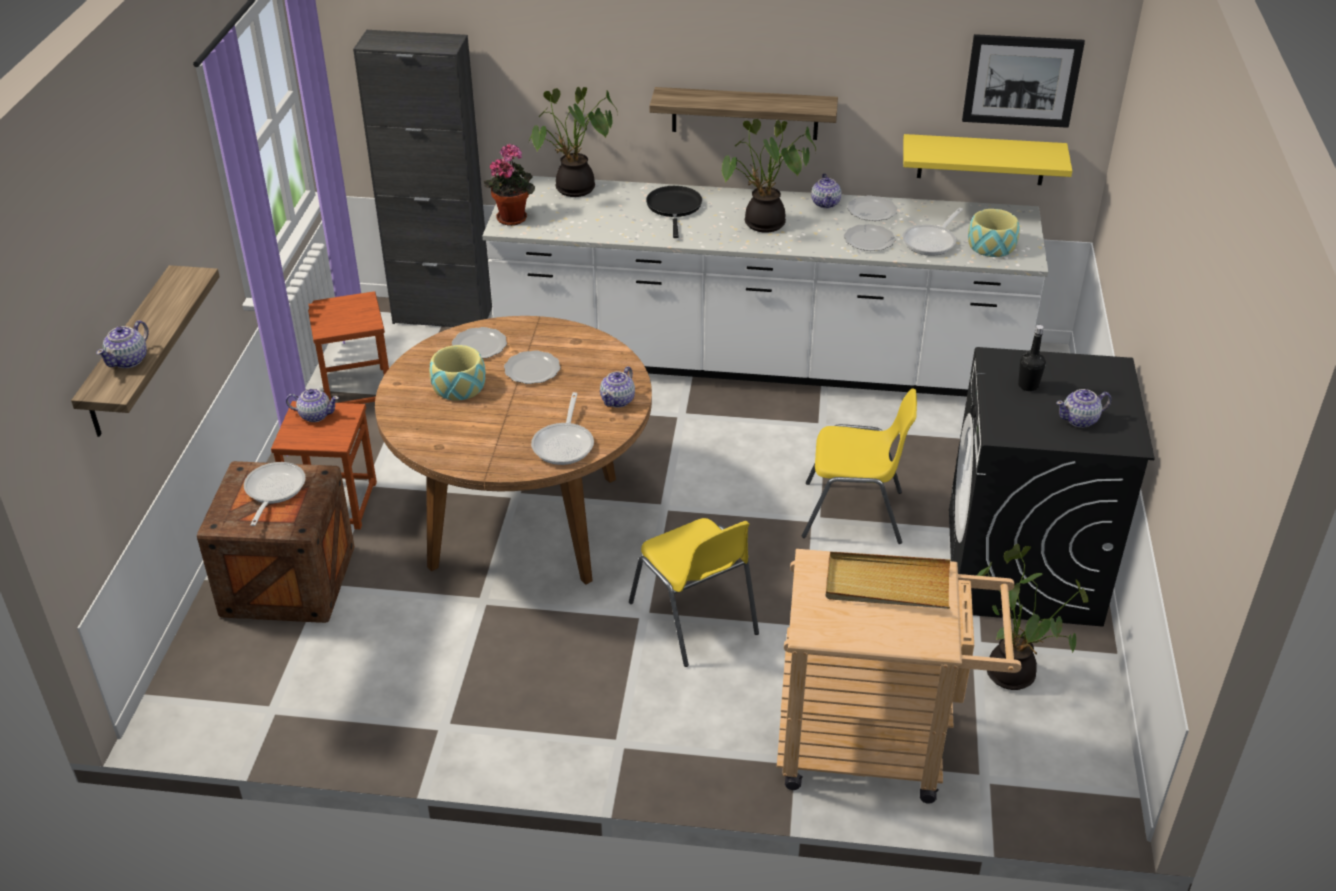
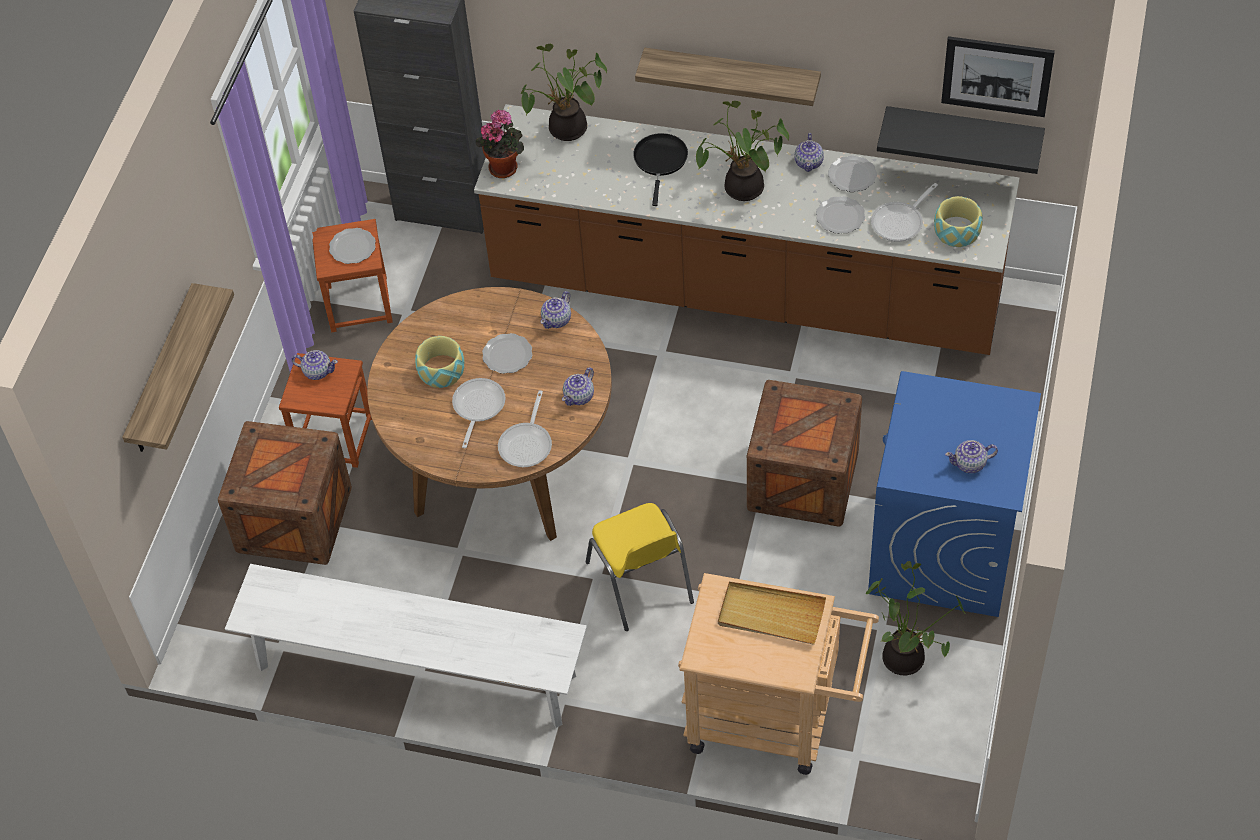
camera: 10 degrees right, 15 degrees up
(129, 360) = (164, 396): teapot -> teapot (557, 320)
(273, 491) = (280, 457): frying pan -> frying pan (477, 408)
(439, 725) = (415, 671): none -> white bench
(480, 346) = (463, 323): plate -> plate (353, 248)
(758, 361) = (745, 289): white counter -> brown counter
(854, 514) = (803, 480): yellow chair -> crate
(981, 159) = (963, 133): yellow shelf -> black shelf
(1023, 567) = (943, 549): black washing machine -> blue washing machine
(1028, 386) = (935, 421): black bottle -> none

